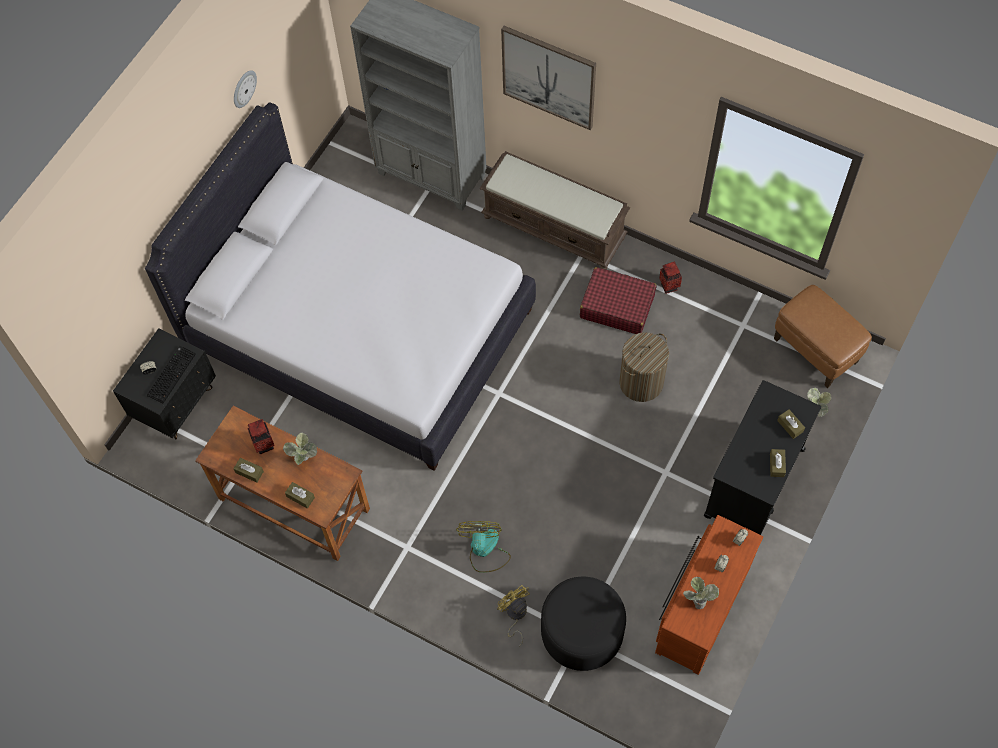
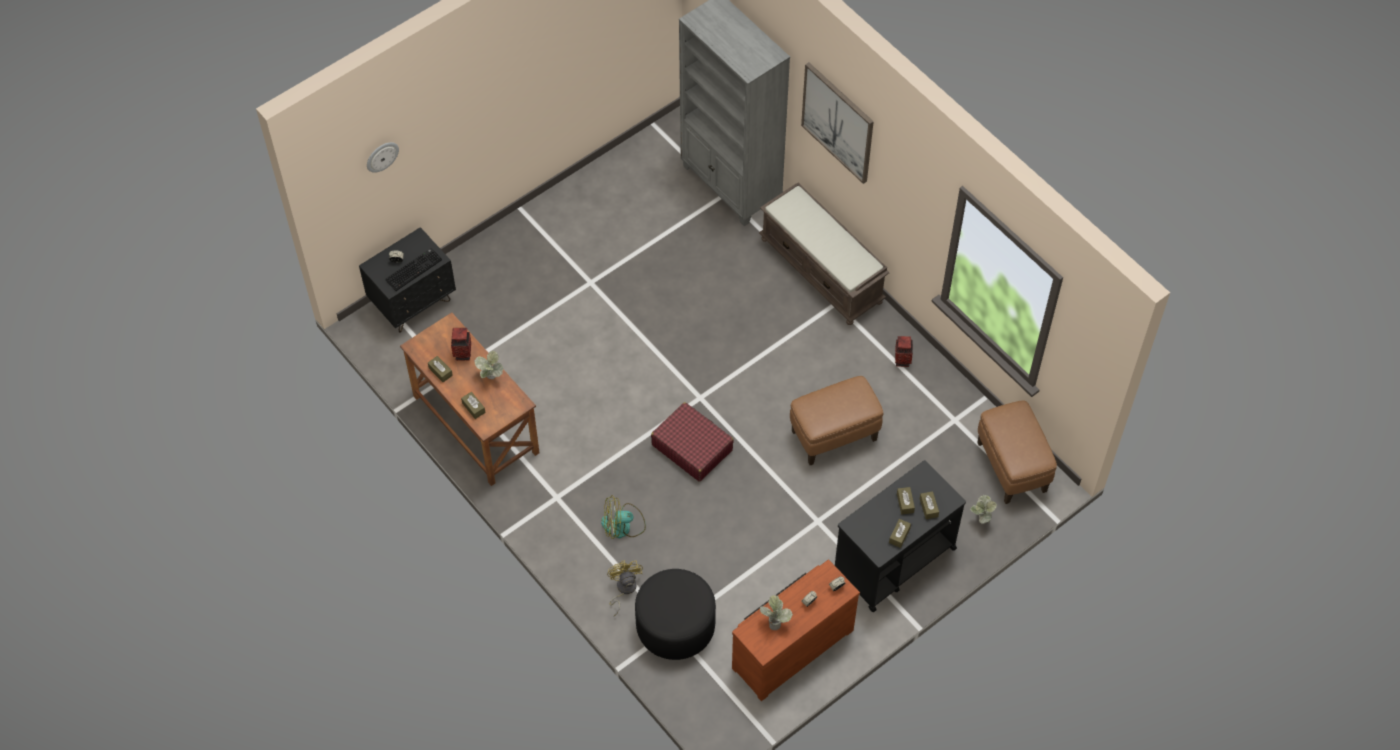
camera: 20 degrees right, 5 degrees down
(244, 88) = (568, 42): wall clock -> wall clock (382, 156)
(360, 330) = (602, 298): white bed -> none
(484, 550) = (623, 525): fan -> fan turned 120 degrees counterclockwise
(617, 306) = (845, 361): red suitcase -> red suitcase (692, 447)
(641, 382) = (834, 435): laundry basket -> brown ottoman
(766, 430) = (905, 503): none -> brown tissue box

